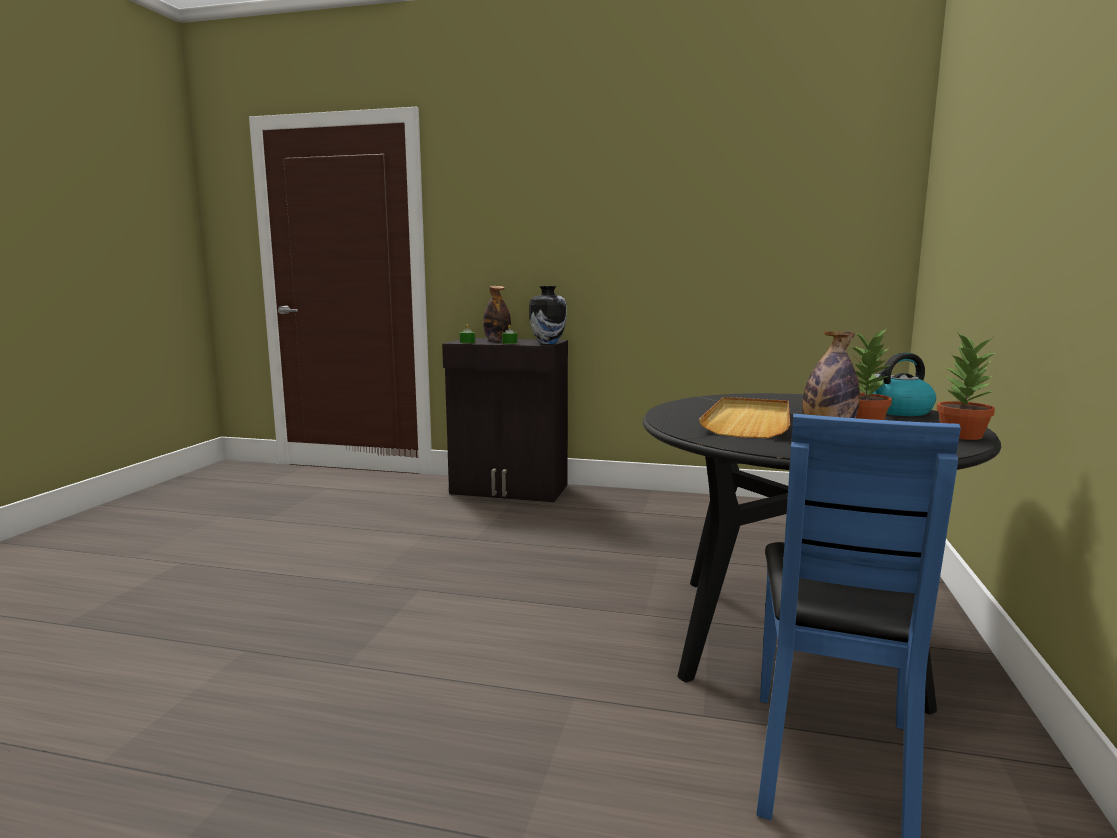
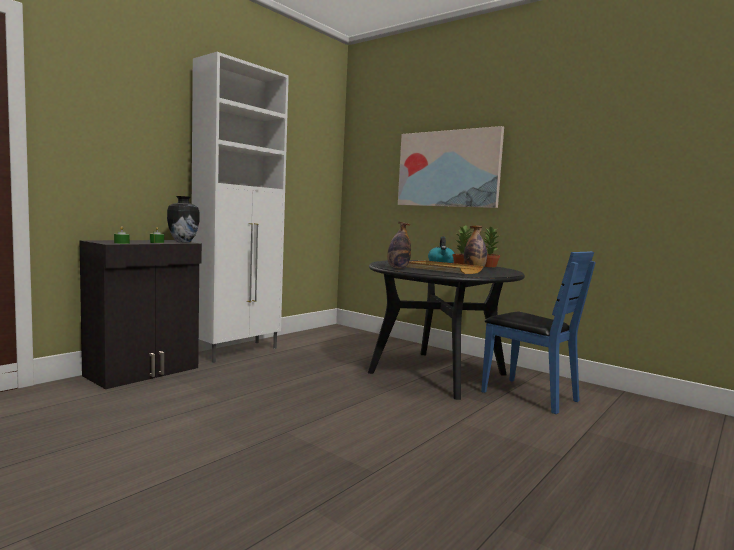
camera: 65 degrees left, 5 degrees down
(497, 340) = (131, 241): bottle -> bottle (398, 268)
(638, 499) = (238, 351): none -> white cabinet
(1011, 186) = (448, 169): none -> picture

